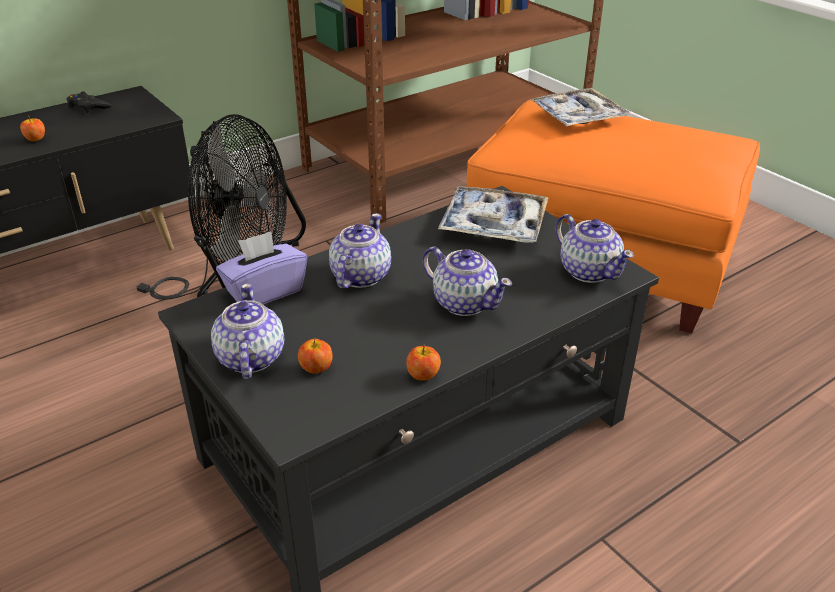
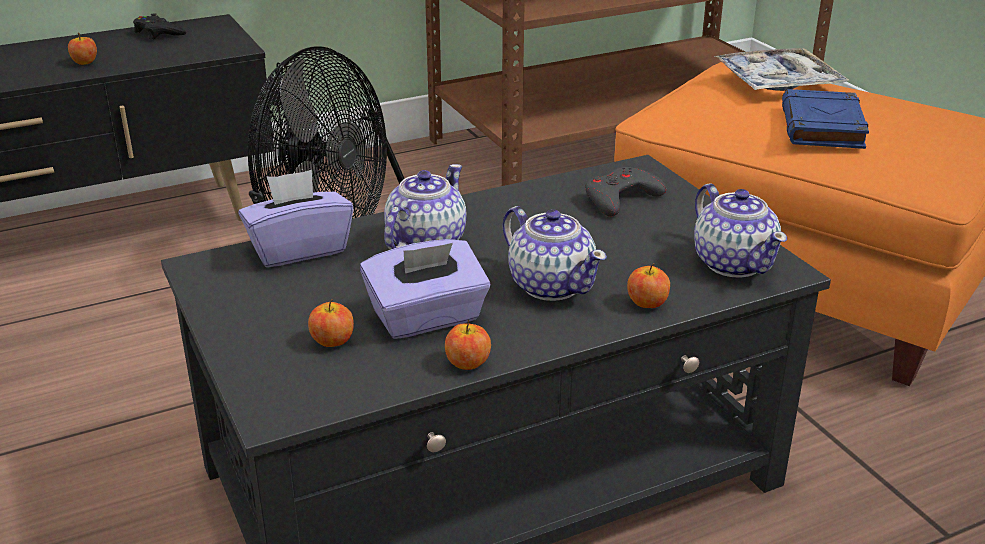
camera: 10 degrees right, 5 degrees down
(250, 359) = (253, 322): teapot -> none
(381, 340) = (427, 318): none -> purple tissue box
(493, 225) = (620, 198): tray -> grey game controller
(537, 311) = (647, 303): none -> apple
(620, 152) = (822, 127): none -> blue book

